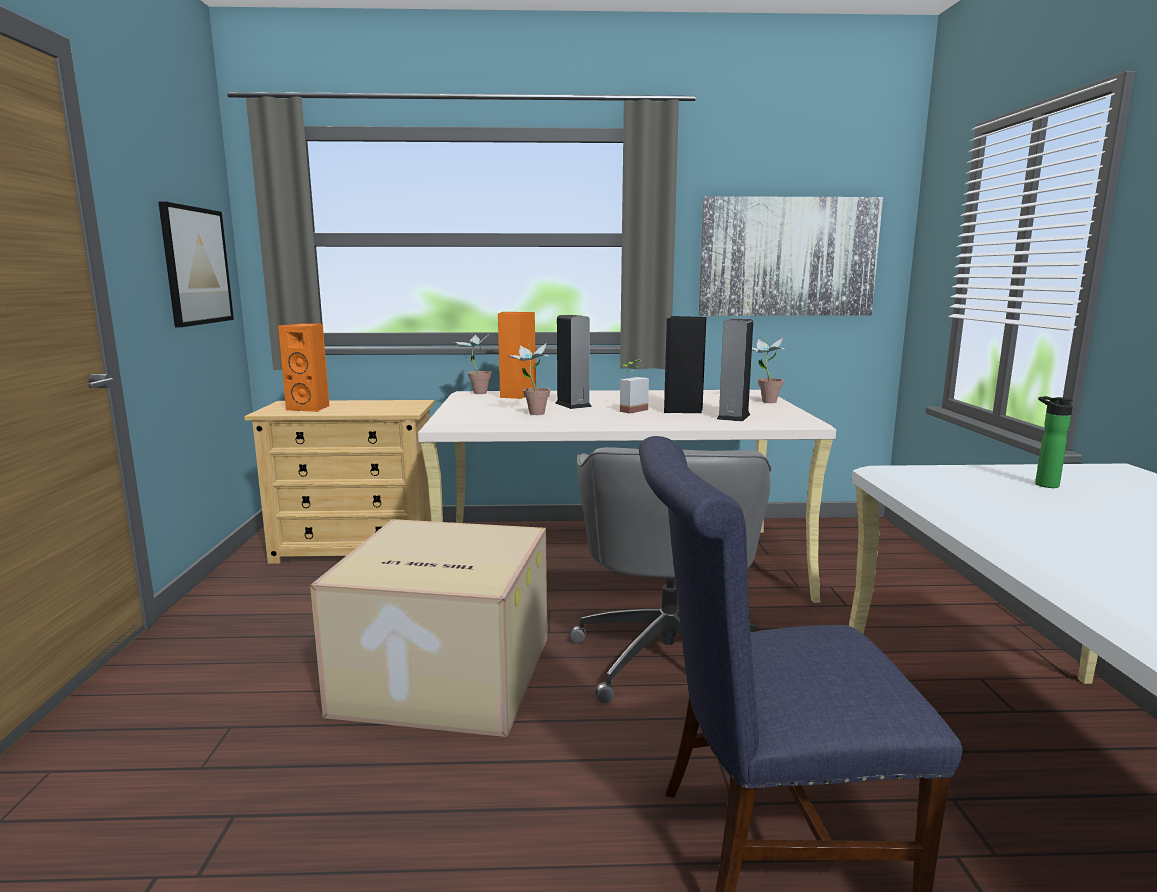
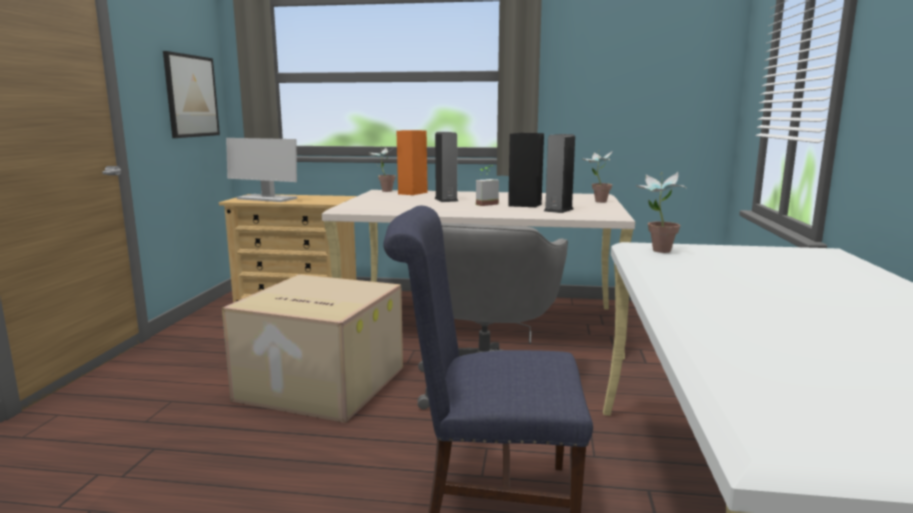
camera: 10 degrees right, 0 degrees up
(310, 408) = (266, 198): orange speaker -> monitor
(531, 414) = (409, 204): potted plant -> potted plant (656, 251)
(788, 257) = (634, 88): picture -> none
(1043, 484) = (743, 257): bottle -> none

